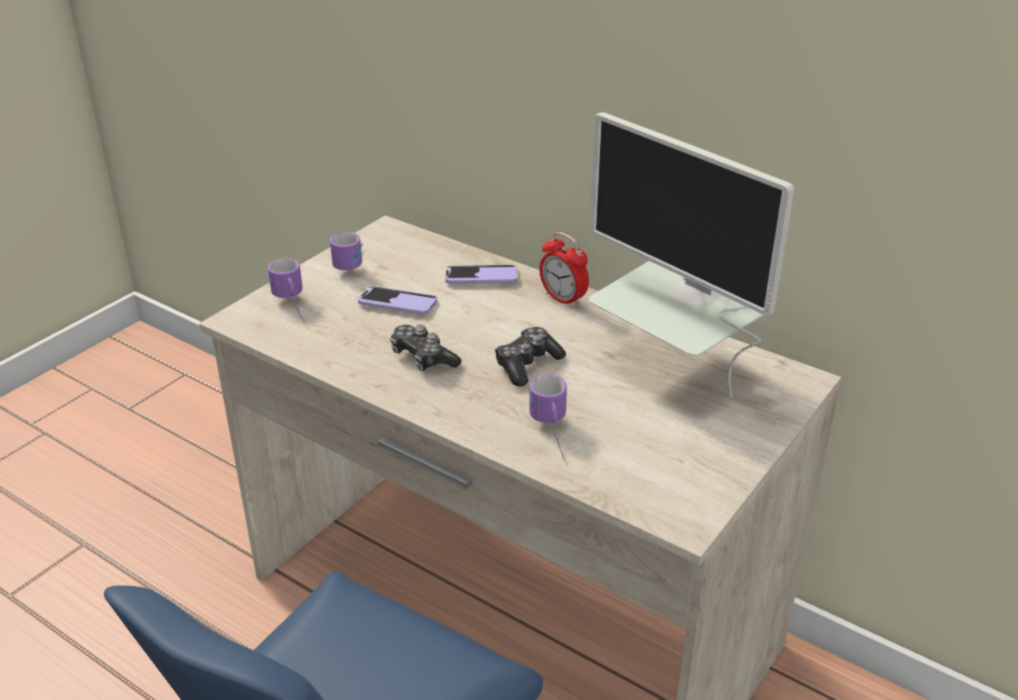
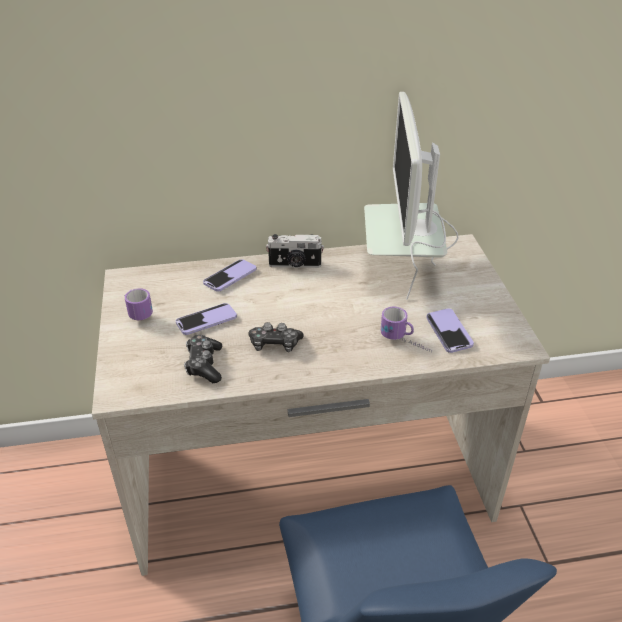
camera: 45 degrees left, 5 degrees up
(293, 308) = (144, 363): mug -> none
(527, 365) = (334, 313): game controller -> game controller (204, 365)
(563, 299) = (295, 265): alarm clock -> camera
(621, 454) = (449, 332): none -> phone
(675, 368) = (403, 271): monitor -> monitor turned 90 degrees clockwise

